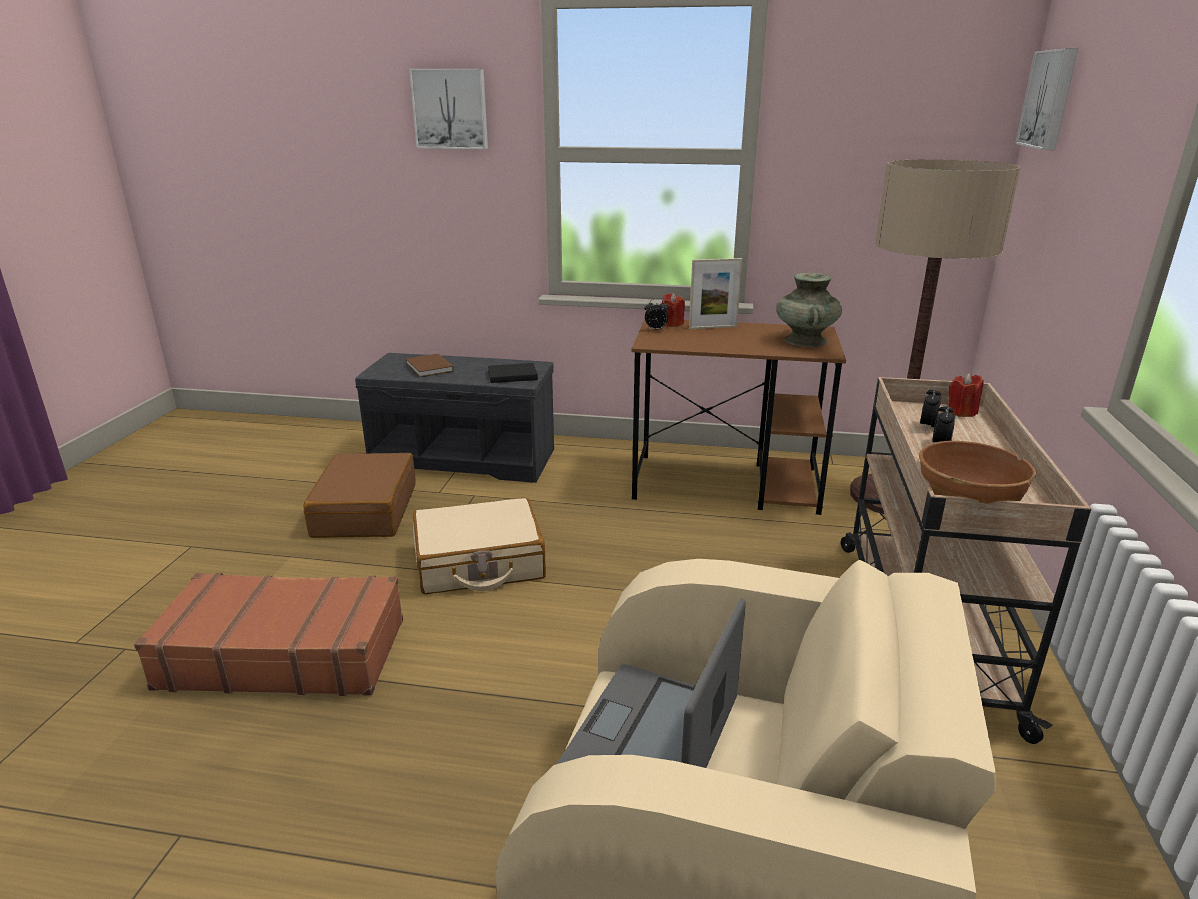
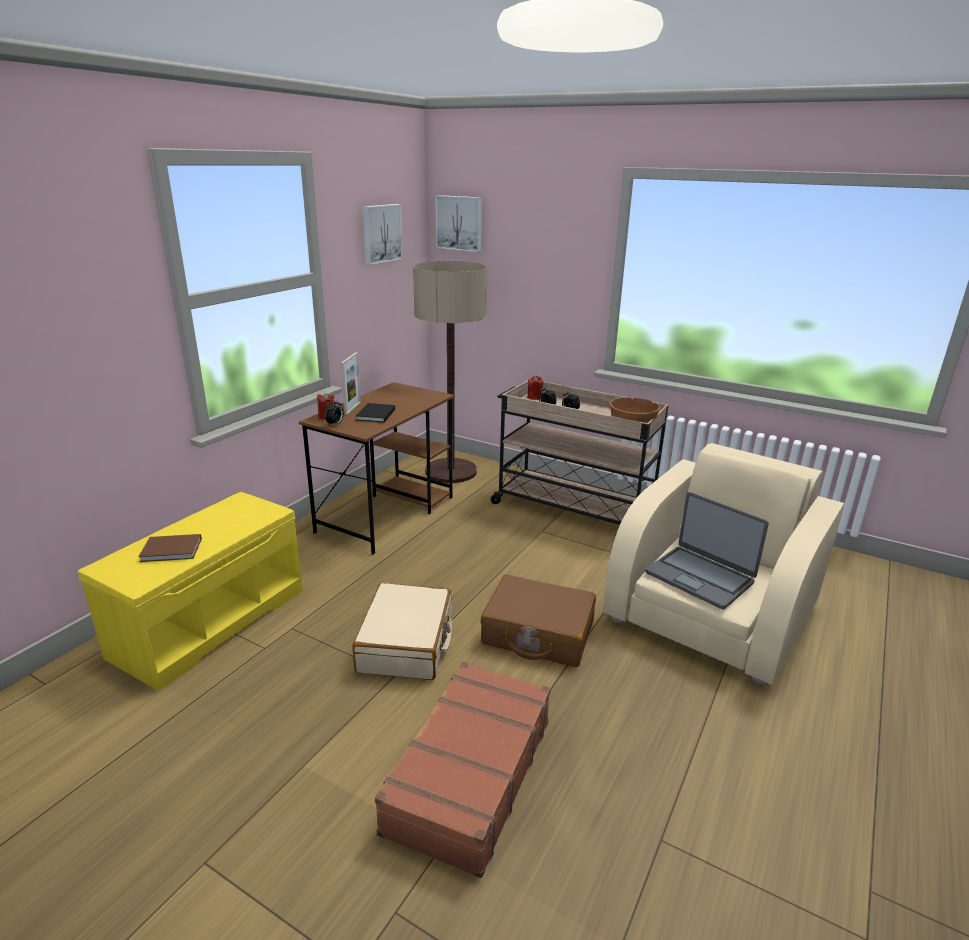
camera: 70 degrees left, 0 degrees up
(364, 510) = (254, 702): brown suitcase -> brown suitcase (538, 633)
(450, 109) = (72, 274): picture -> picture (380, 233)
(465, 458) = (210, 621): grey bench -> yellow bench
(511, 375) = (251, 514): black book -> black book (375, 415)
(805, 341) = (412, 394): turquoise vase -> none

